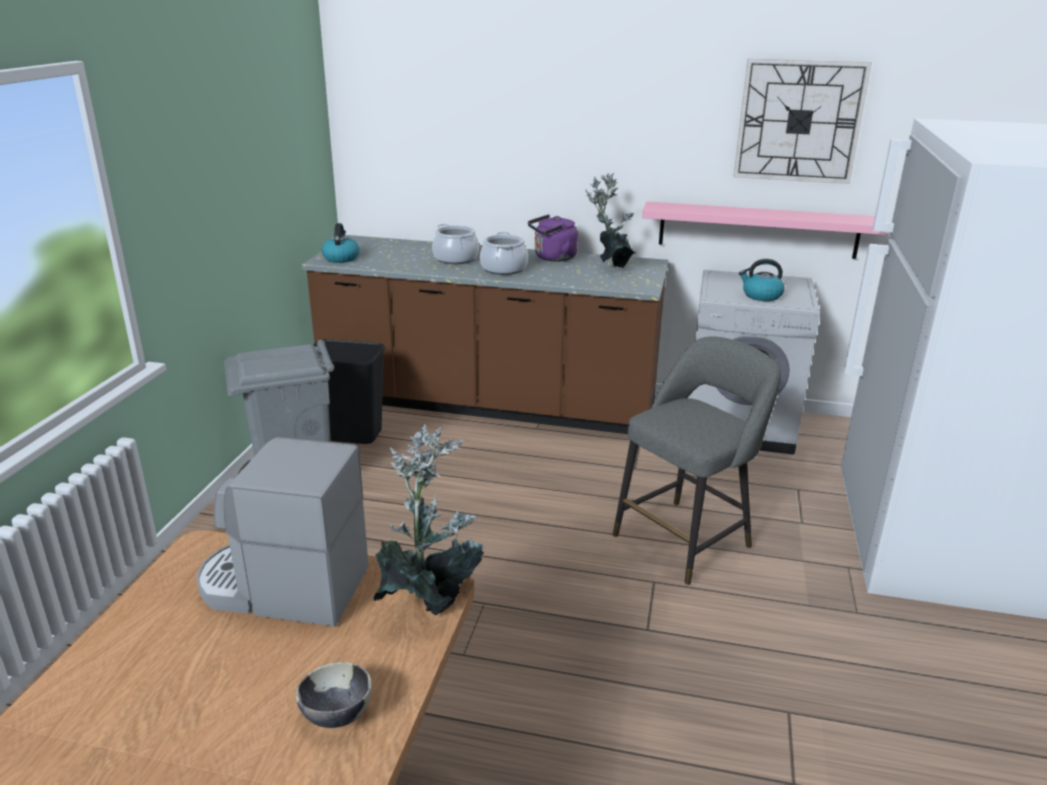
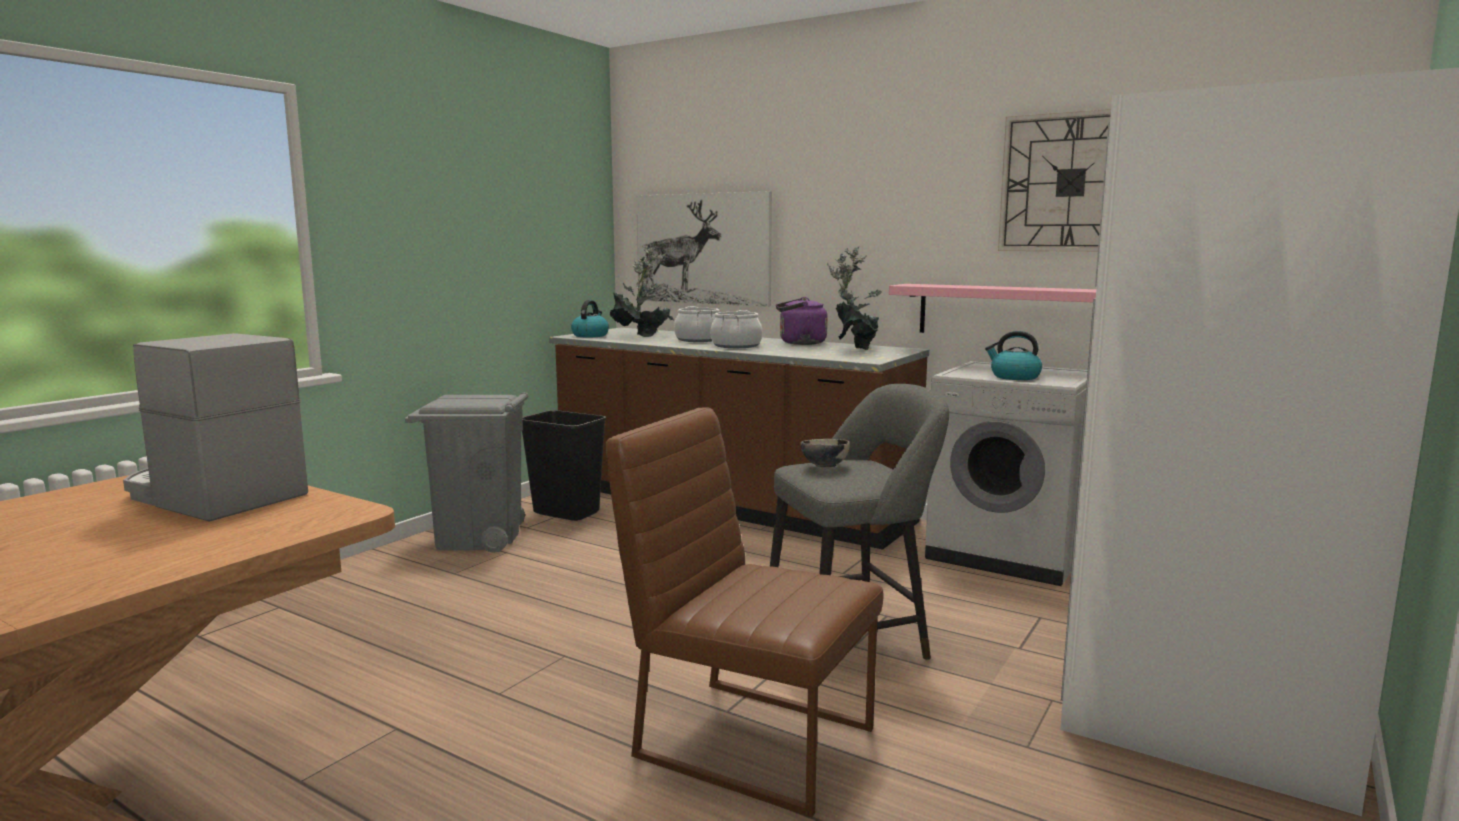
camera: 20 degrees right, 15 degrees down
(337, 715) = (102, 569): bowl -> bowl (824, 466)
(431, 599) = (325, 518): potted plant -> potted plant (643, 335)
(437, 160) = (702, 249): none -> picture
(680, 651) = (749, 739): none -> brown chair

